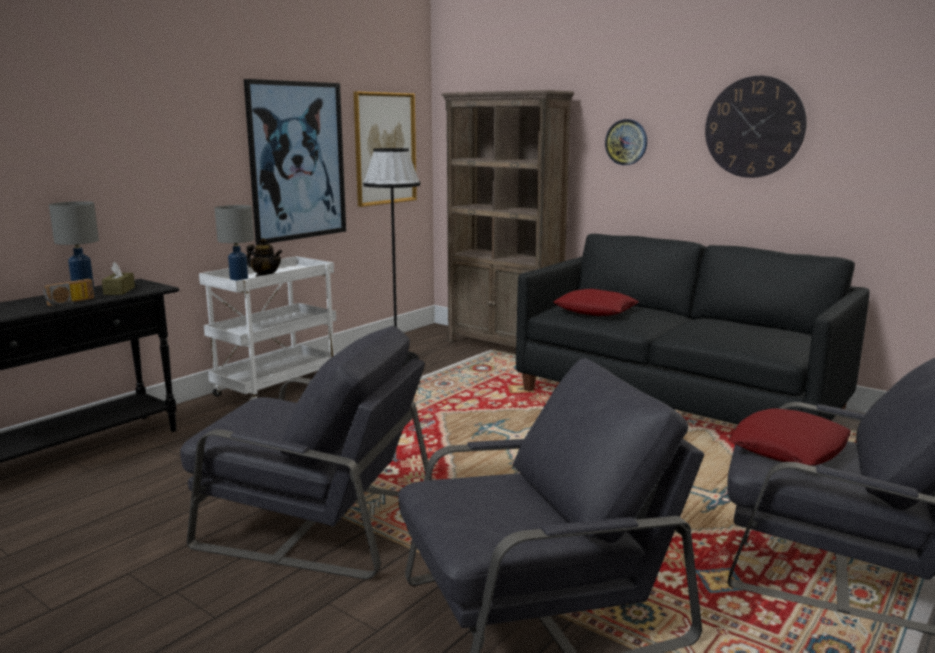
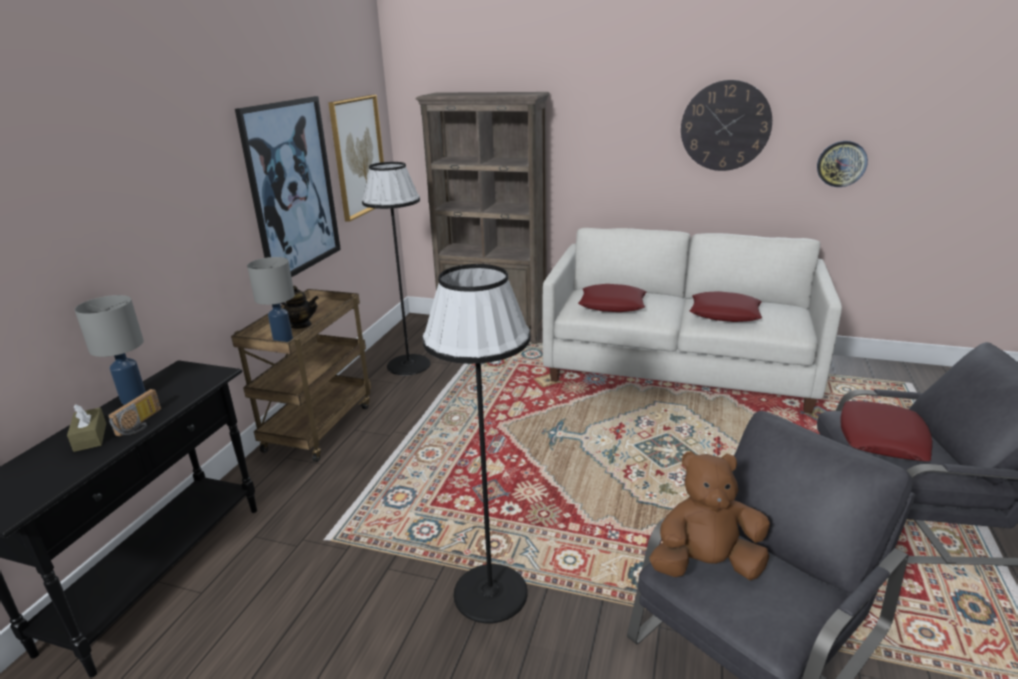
camera: 20 degrees left, 10 degrees up
(119, 291) = (178, 389): brown tissue box -> brown tissue box (90, 437)
(276, 387) = (319, 426): white cart -> brown cart
(314, 521) = (491, 593): grey armchair -> black floor lamp
(466, 491) = (705, 564): none -> brown plush toy
(626, 142) = (603, 140): wall clock -> wall clock (841, 164)
(676, 401) = (677, 368): black sofa -> white sofa
(714, 329) = (725, 313): none -> red pillow

